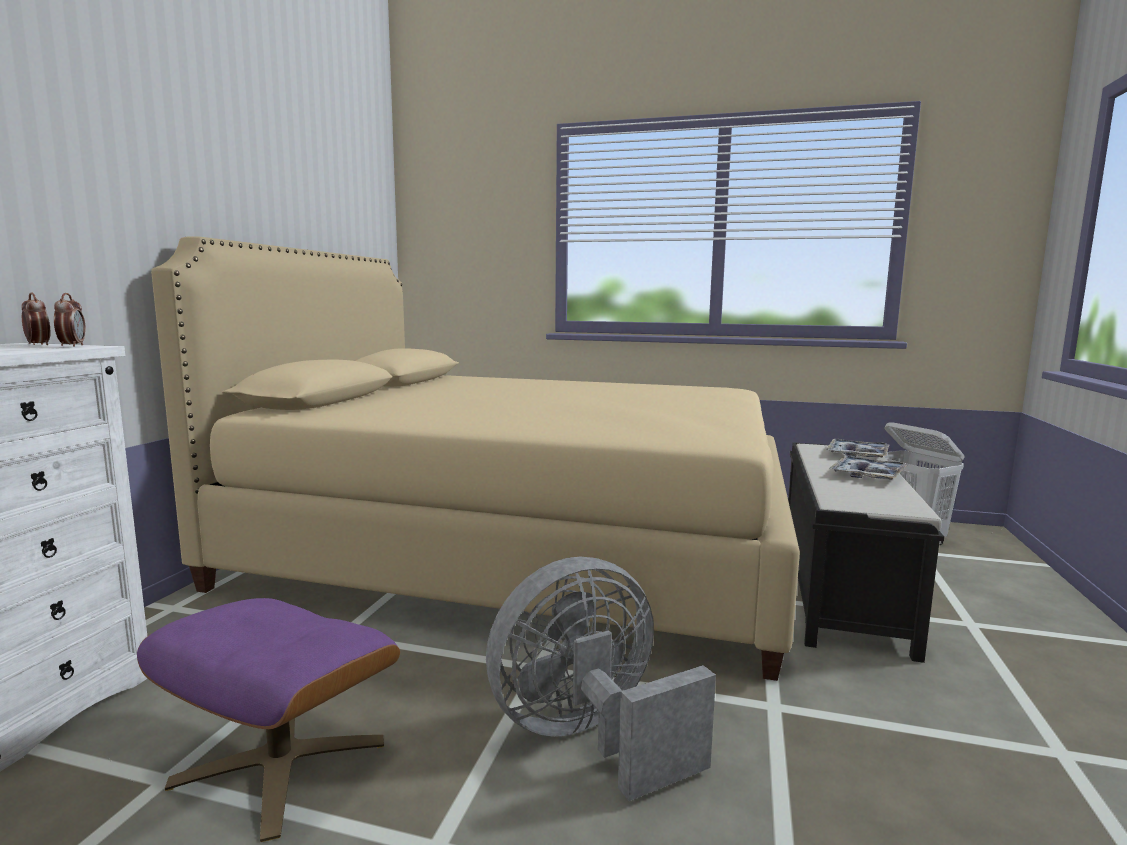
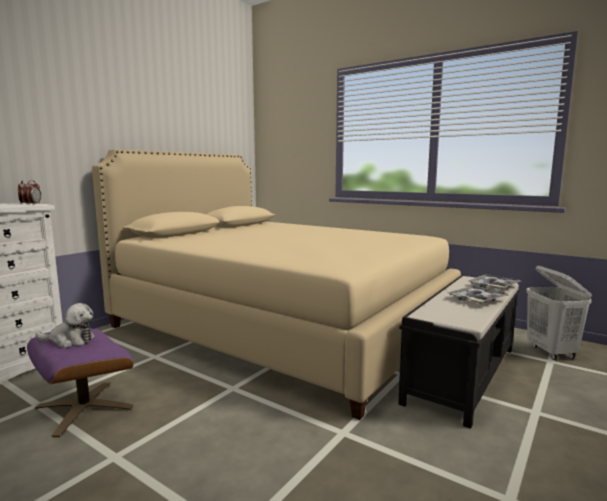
camera: 20 degrees right, 0 degrees up
(249, 630) = (69, 340): none -> plush toy
(589, 738) = (226, 427): grey fan -> none

